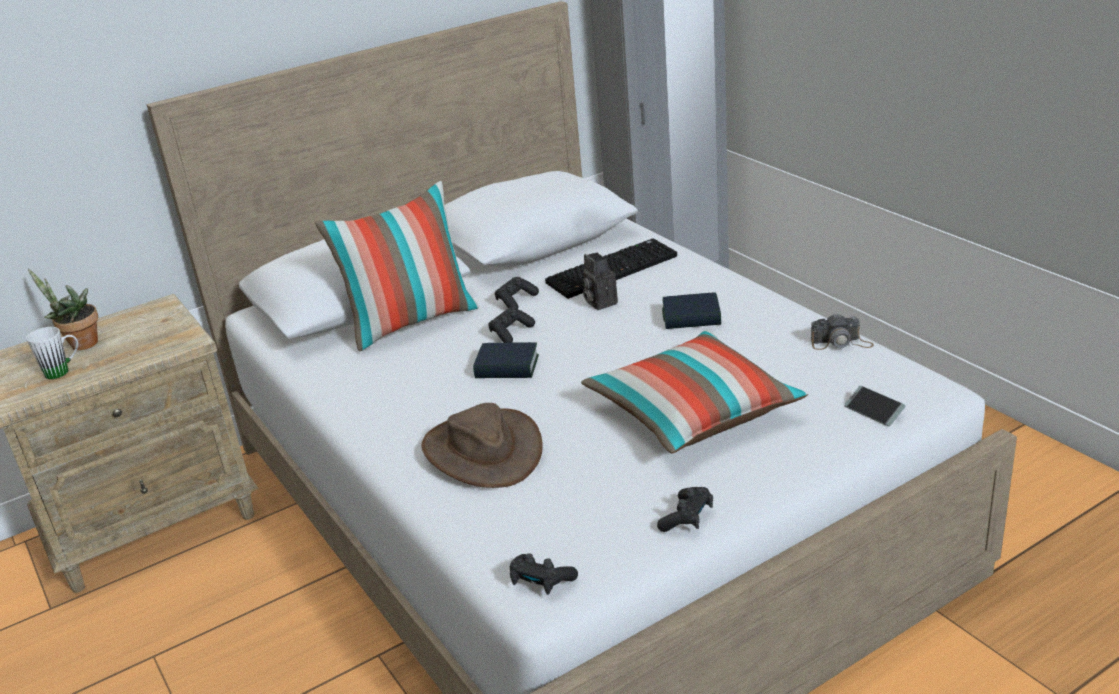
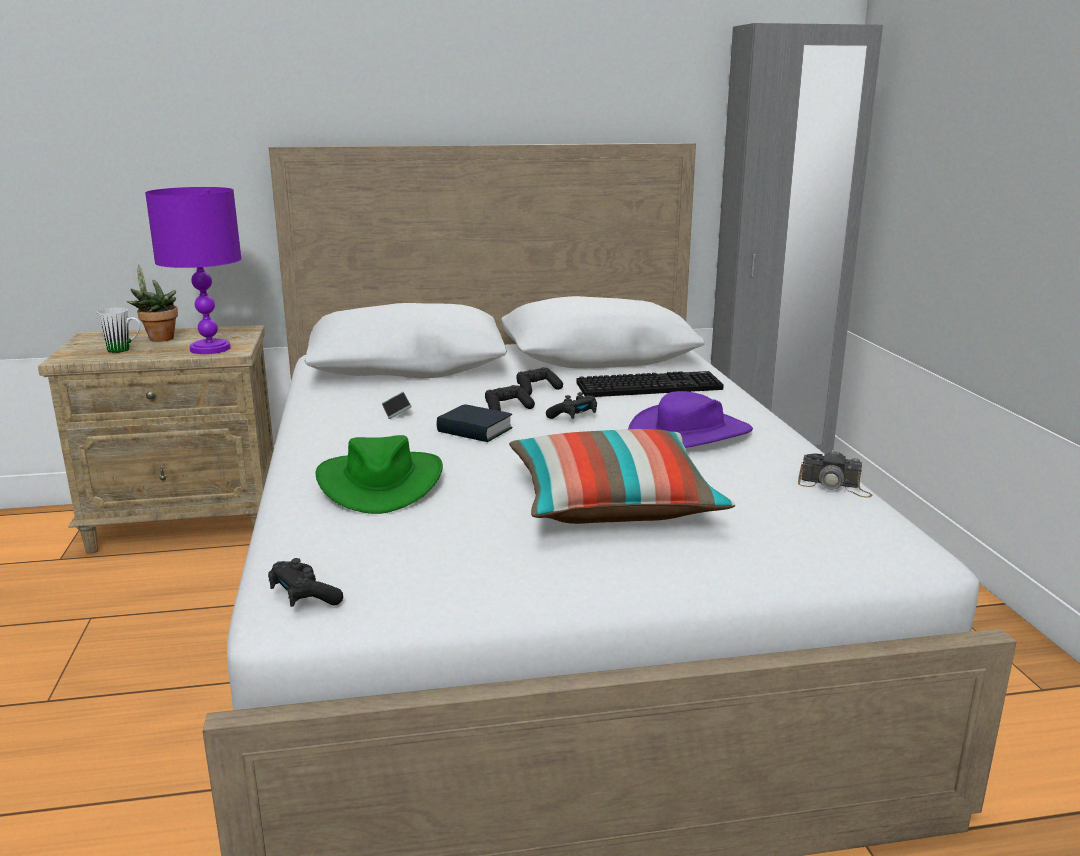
camera: 20 degrees right, 10 degrees down
(159, 344) = (209, 349): none -> purple table lamp
(411, 322) = (431, 385): pillow -> none
(482, 451) = (380, 482): brown hat -> green hat
(599, 302) = (611, 405): camera -> none
(687, 518) = (510, 587): black game controller -> black game controller (573, 417)
(691, 317) = (690, 433): book -> purple hat
(874, 411) = (819, 551): phone -> phone (396, 410)

